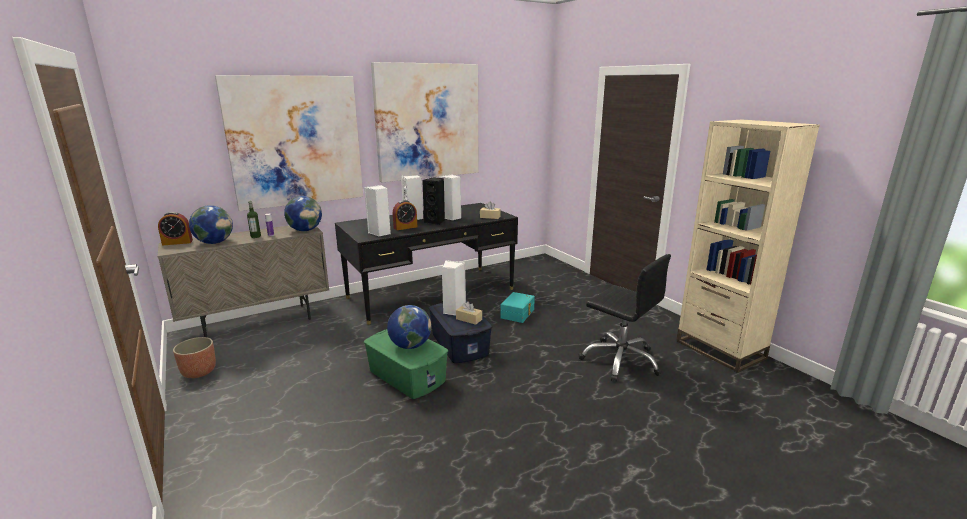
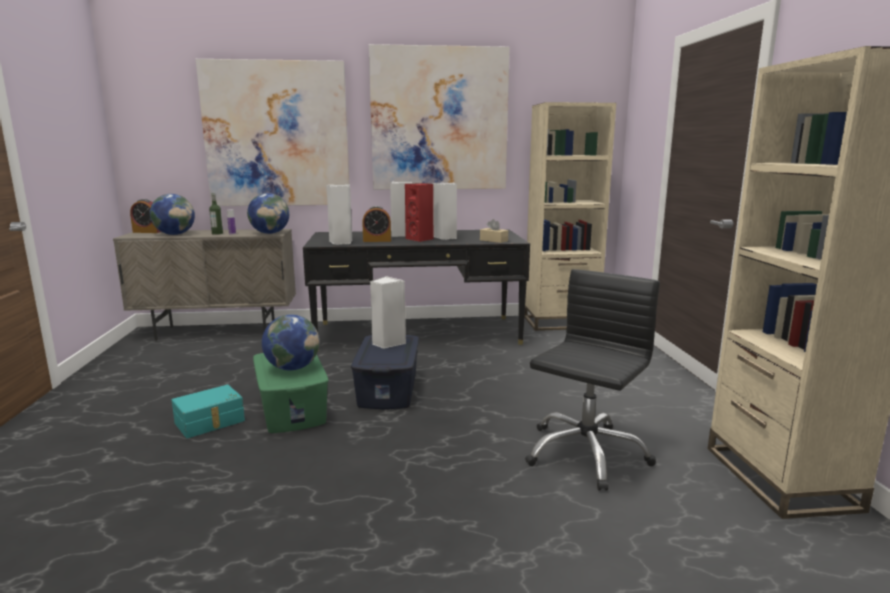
camera: 25 degrees right, 5 degrees down
(199, 372) = (118, 362): planter -> none
(435, 222) = (420, 239): black speaker -> red speaker
(469, 319) = (393, 355): beige tissue box -> none
(518, 314) = (498, 371): turquoise storage box -> turquoise storage box (210, 422)
(521, 266) = (560, 322): none -> beige bookcase
(620, 360) = (585, 453): black office chair -> black office chair turned 120 degrees counterclockwise

